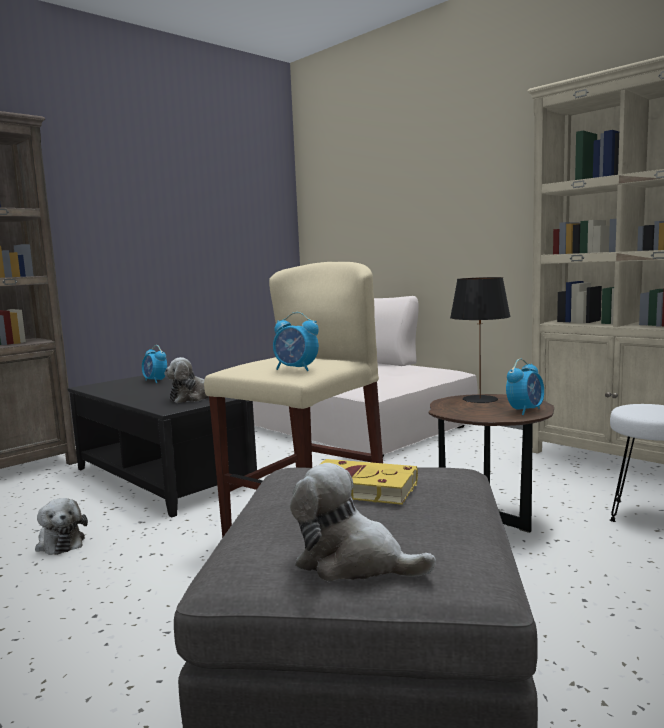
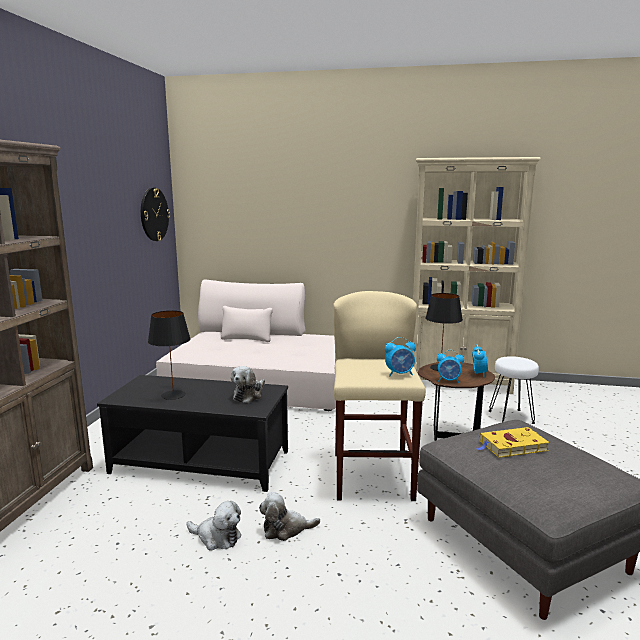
camera: 35 degrees left, 5 degrees up
(134, 390) = (173, 395): none -> black table lamp
(155, 381) = (168, 382): alarm clock -> alarm clock (449, 381)
(259, 216) = (154, 214): none -> wall clock
(353, 562) = (586, 487): plush toy -> plush toy (286, 529)

